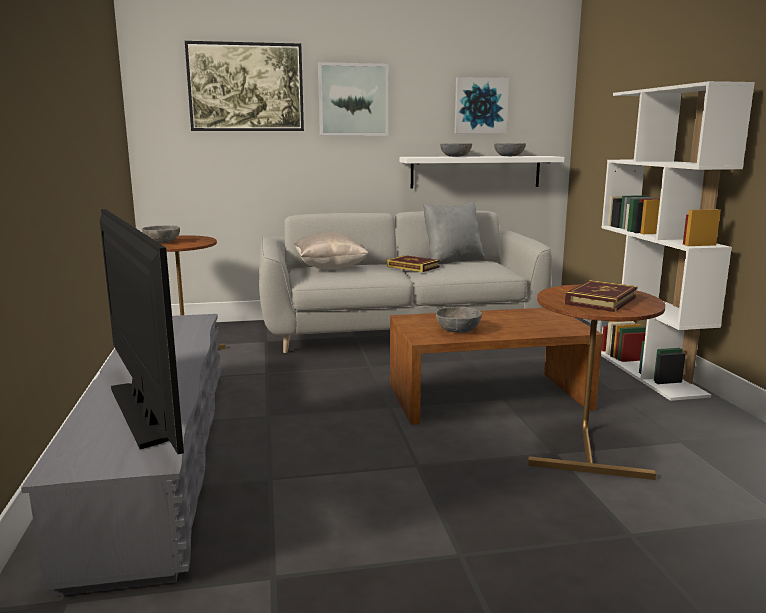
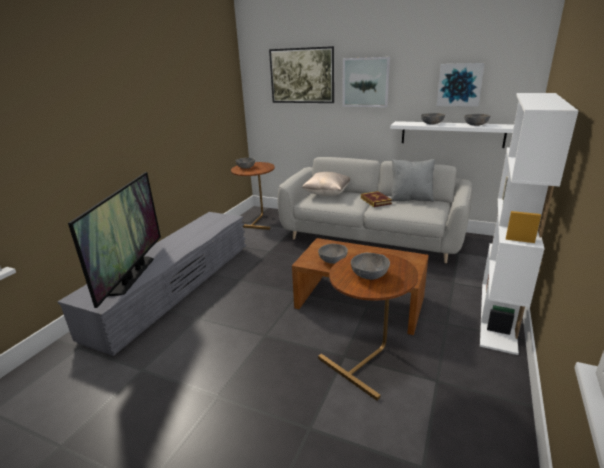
camera: 35 degrees right, 10 degrees up
(601, 301) = (369, 275): book -> grey bowl

